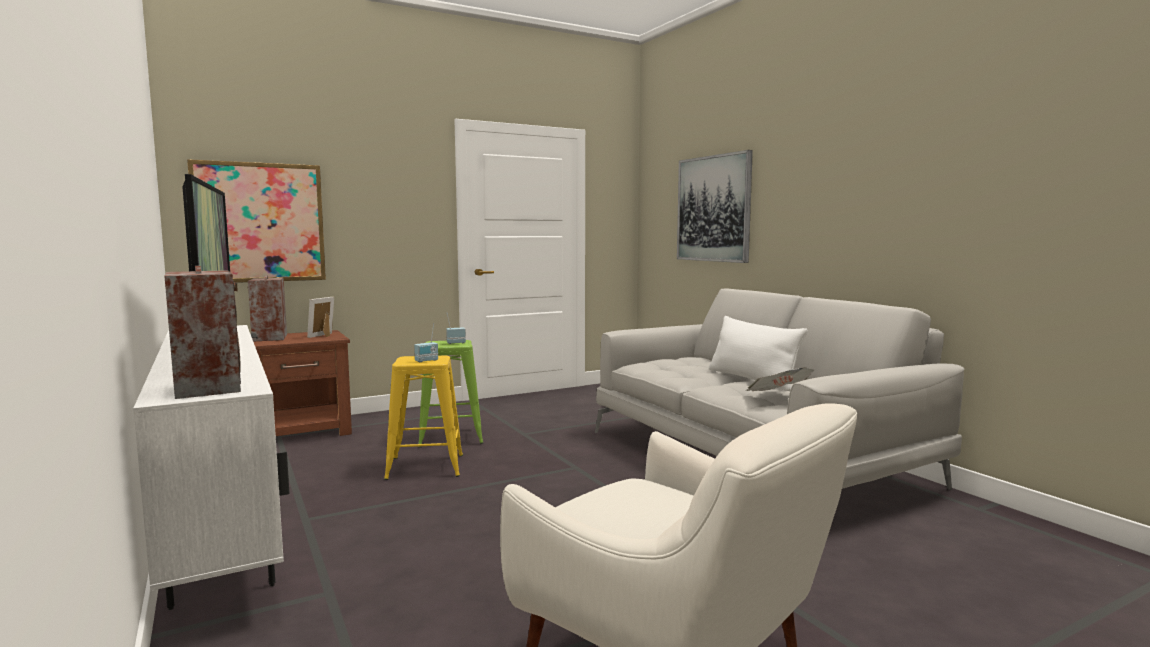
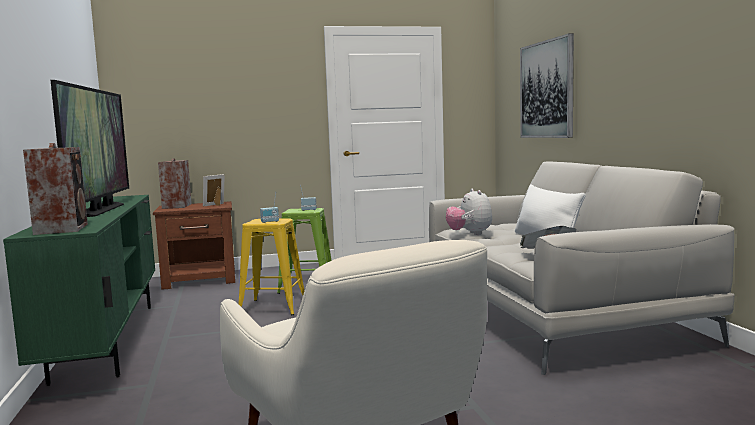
camera: 15 degrees right, 0 degrees up
(221, 528) = (108, 339): white tv stand -> green tv stand
(259, 222) = (171, 118): picture -> none
(661, 372) = (470, 234): none -> plush toy

